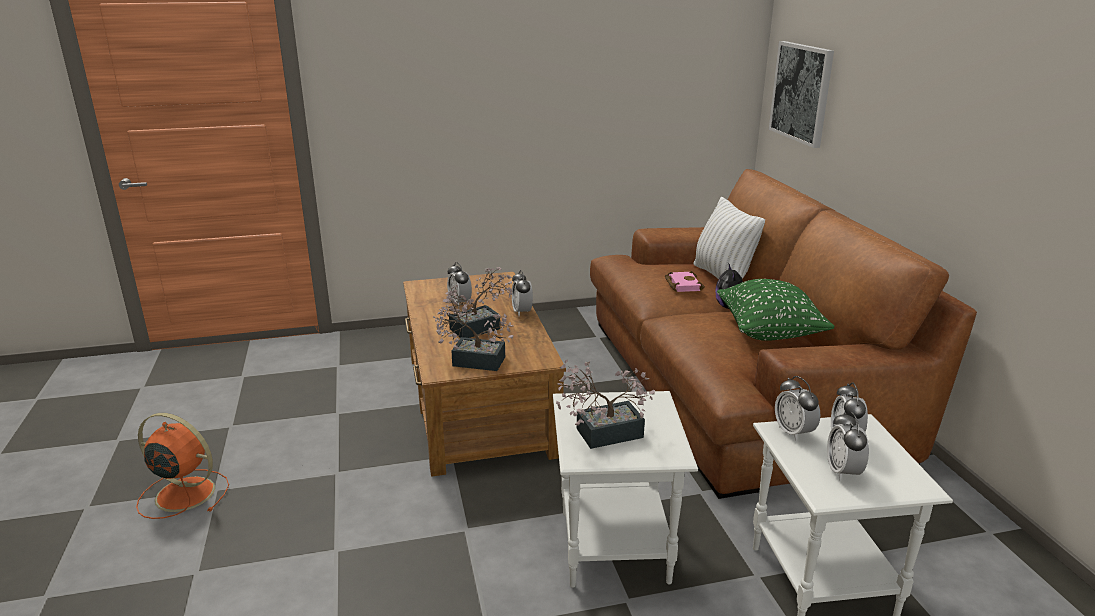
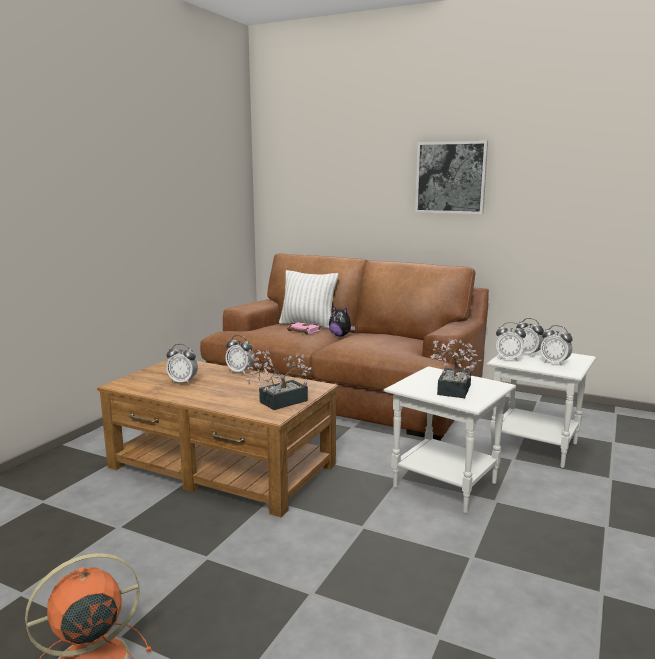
camera: 50 degrees left, 10 degrees down
(480, 328) = (236, 387): potted plant -> none
(769, 332) = (390, 336): green pillow -> none
(801, 92) = (299, 198): picture -> picture (451, 177)

